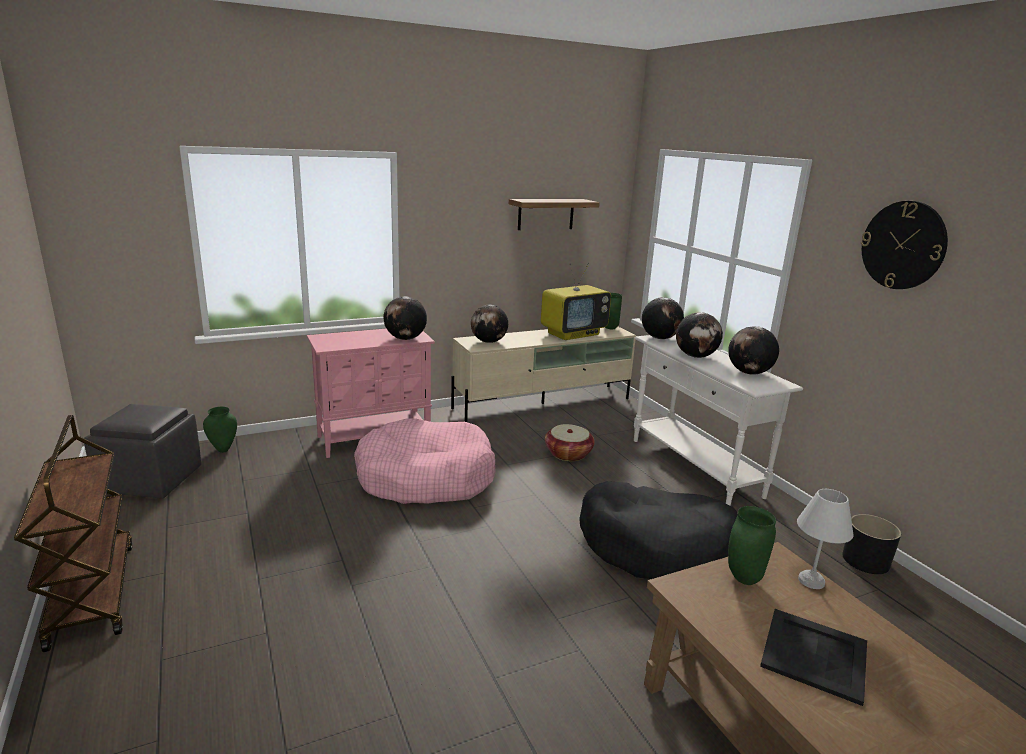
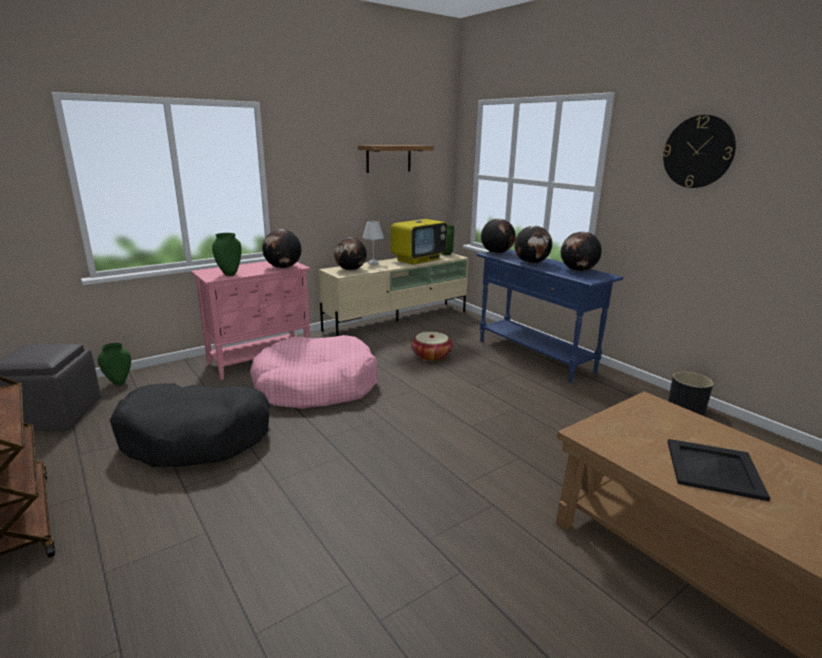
camera: 10 degrees left, 0 degrees up
(658, 546) = (528, 417): black dog bed -> black dog bed (196, 437)
(694, 468) = (534, 356): white console table -> blue console table
(744, 579) = (633, 421): green vase -> green vase (230, 274)
(811, 581) = (684, 416): white table lamp -> white table lamp (373, 263)

